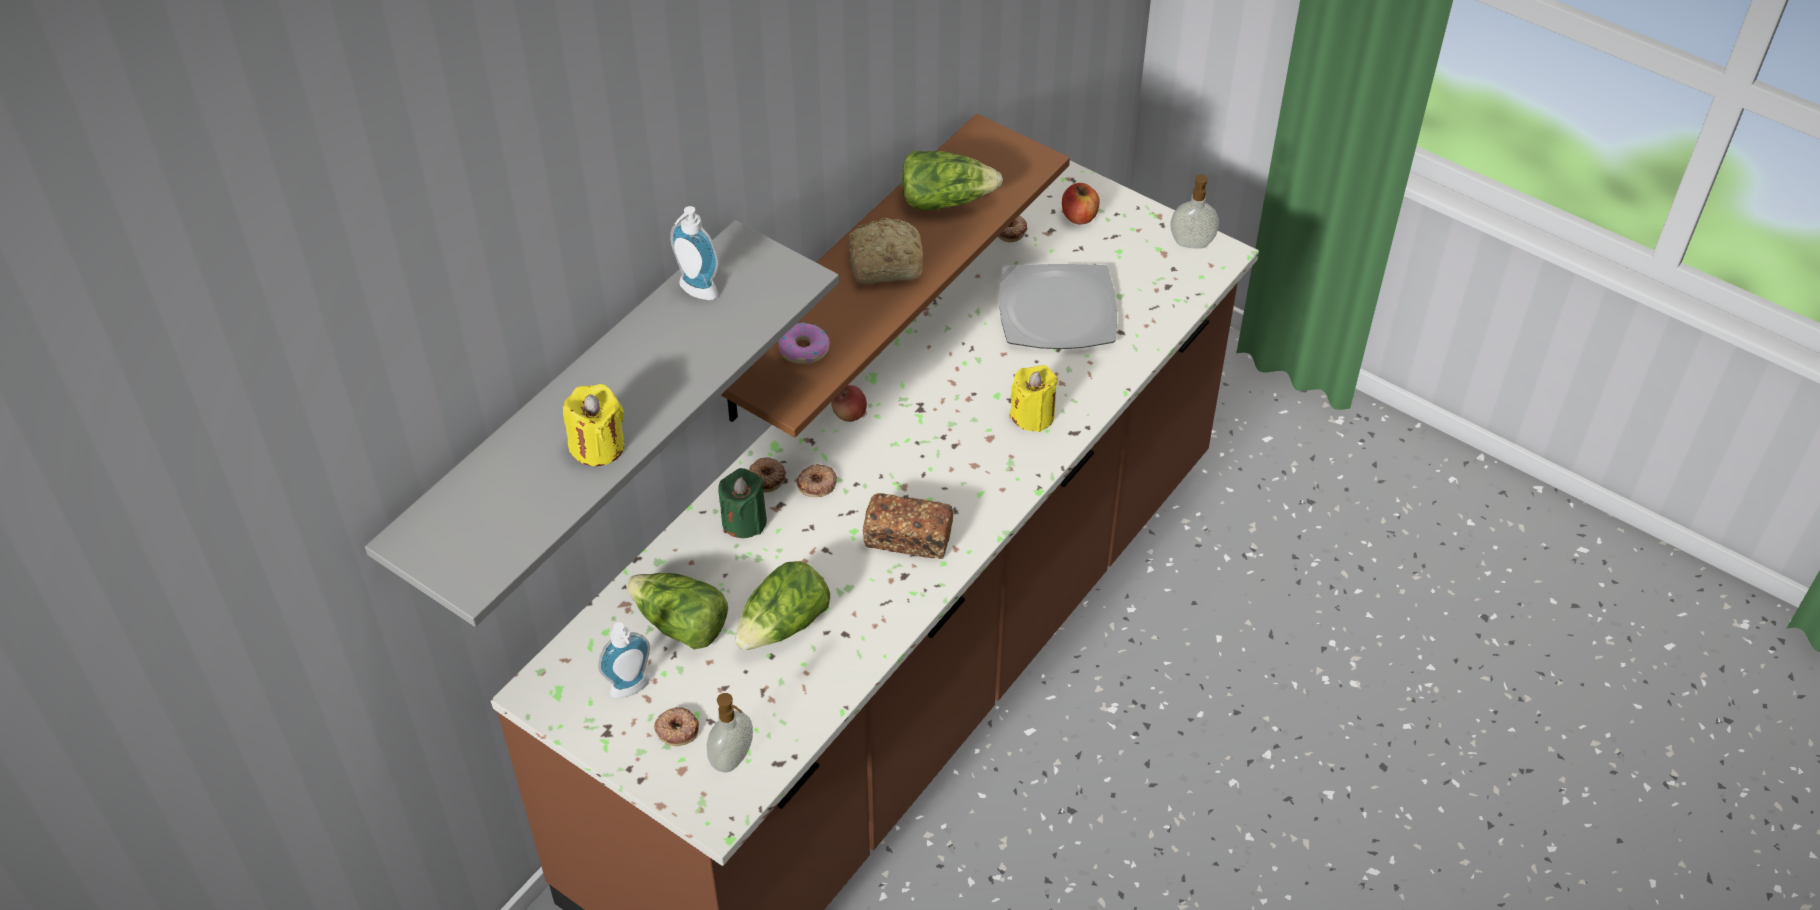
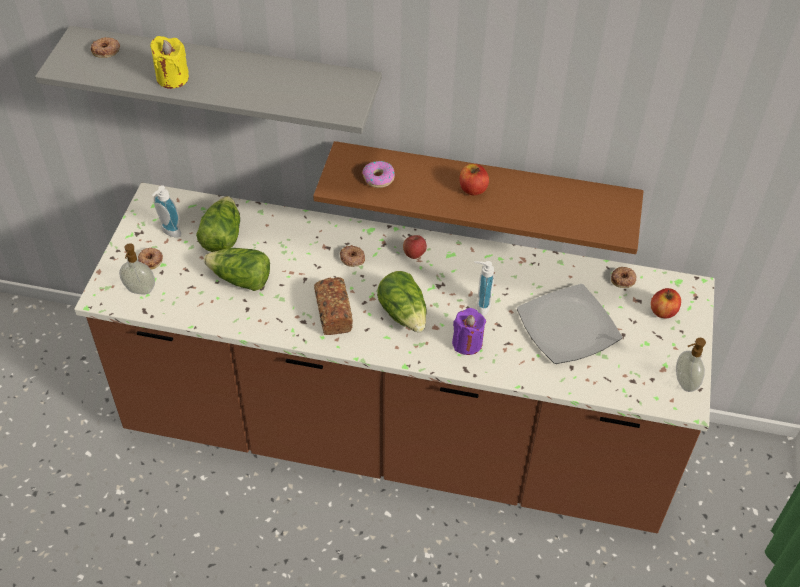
camera: 65 degrees right, 0 degrees up
(695, 292) = (310, 75): soap dispenser -> soap dispenser (480, 305)
(744, 521) = (307, 236): green candle -> none
(767, 477) = (345, 235): donut -> donut (106, 50)
(883, 263) = (473, 189): bread -> apple
(945, 200) = (549, 200): lettuce -> lettuce (404, 313)
(1033, 415) = (467, 343): yellow candle -> purple candle

